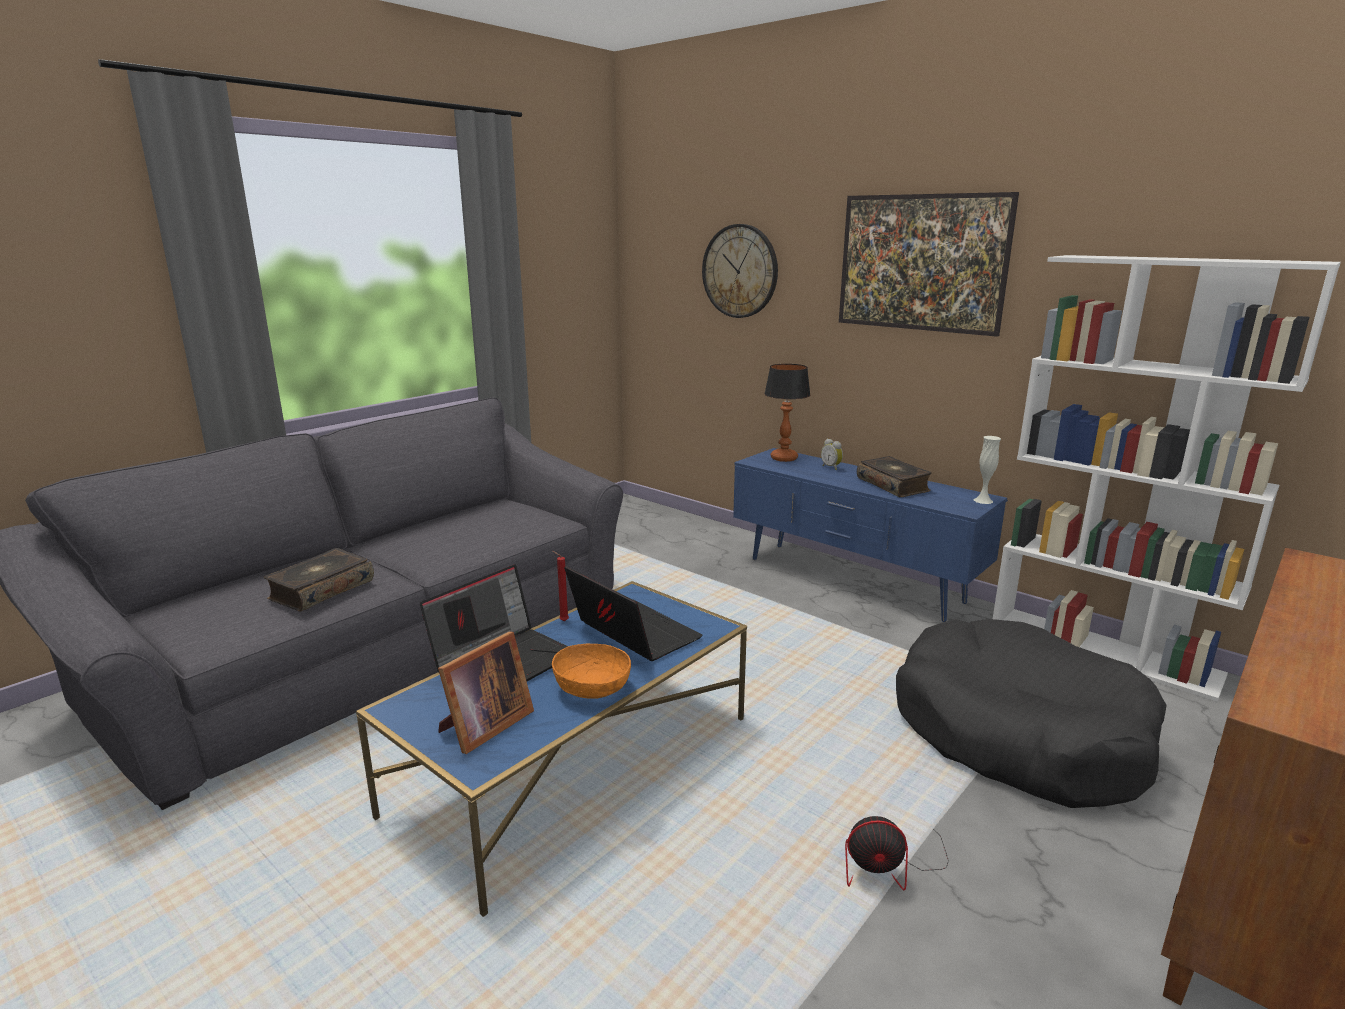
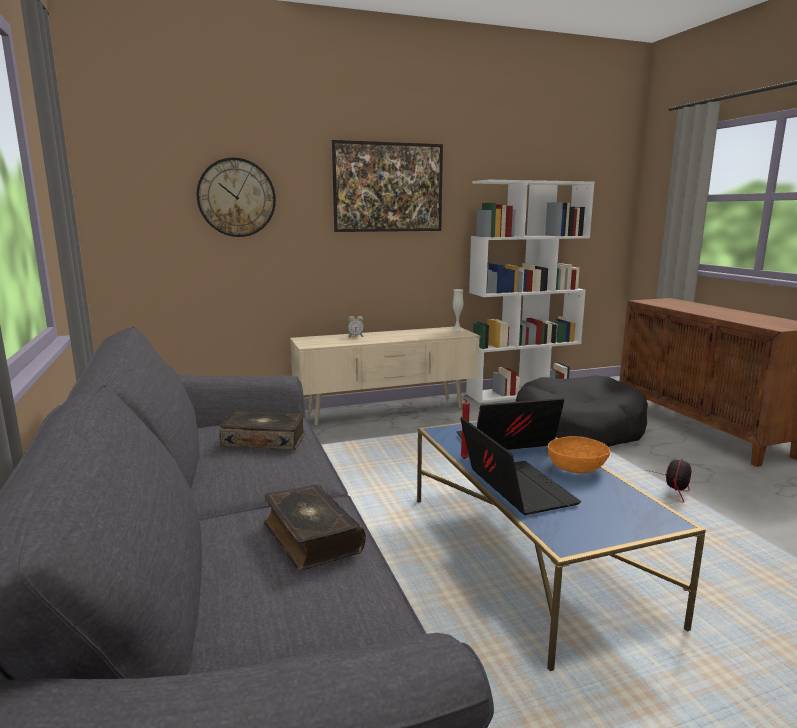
camera: 60 degrees left, 5 degrees down
(483, 727) = (612, 511): picture frame -> none
(784, 458) = (318, 340): table lamp -> none
(852, 581) = (386, 411): blue tv stand -> beige tv stand
(893, 485) = (408, 334): book -> book (265, 440)

